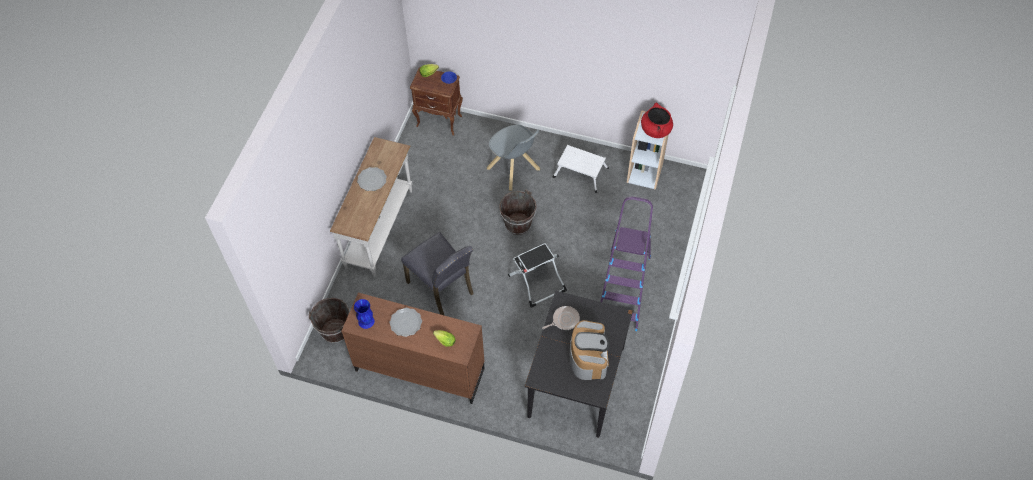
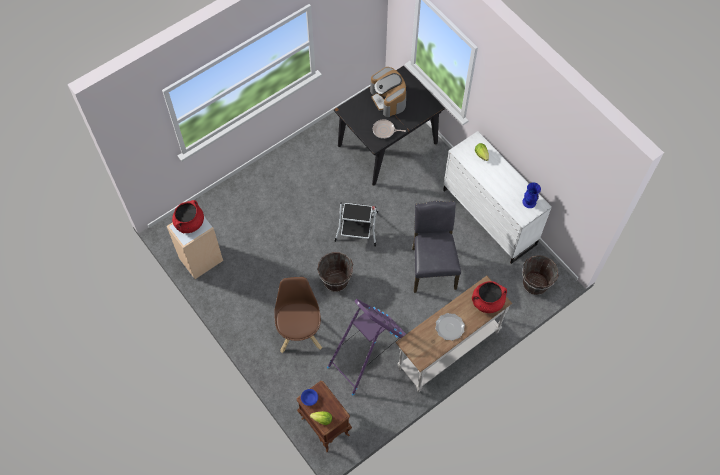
camera: 145 degrees left, 5 degrees up
(352, 218) = (487, 302): none -> red cooking pot
(406, 322) = (501, 184): plate -> none
(419, 370) = (490, 217): brown dresser -> white dresser
(514, 170) = (300, 331): grey chair -> brown chair
(581, 172) = (249, 293): white step ladder -> none
(588, 356) = (388, 99): coffee machine -> coffee machine turned 60 degrees counterclockwise
(623, 289) = (302, 182): purple step ladder -> purple step ladder (371, 354)

